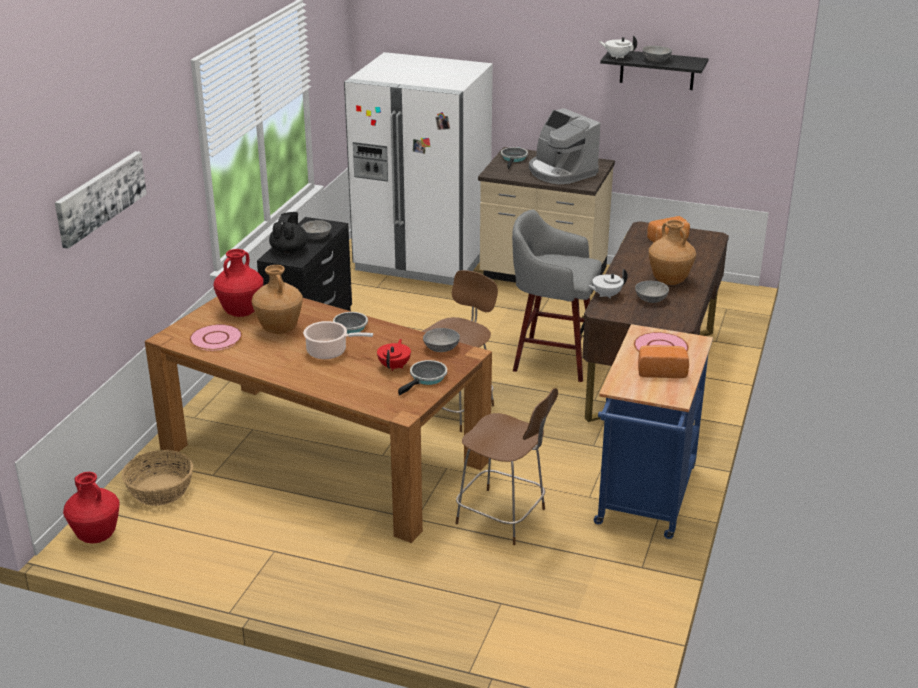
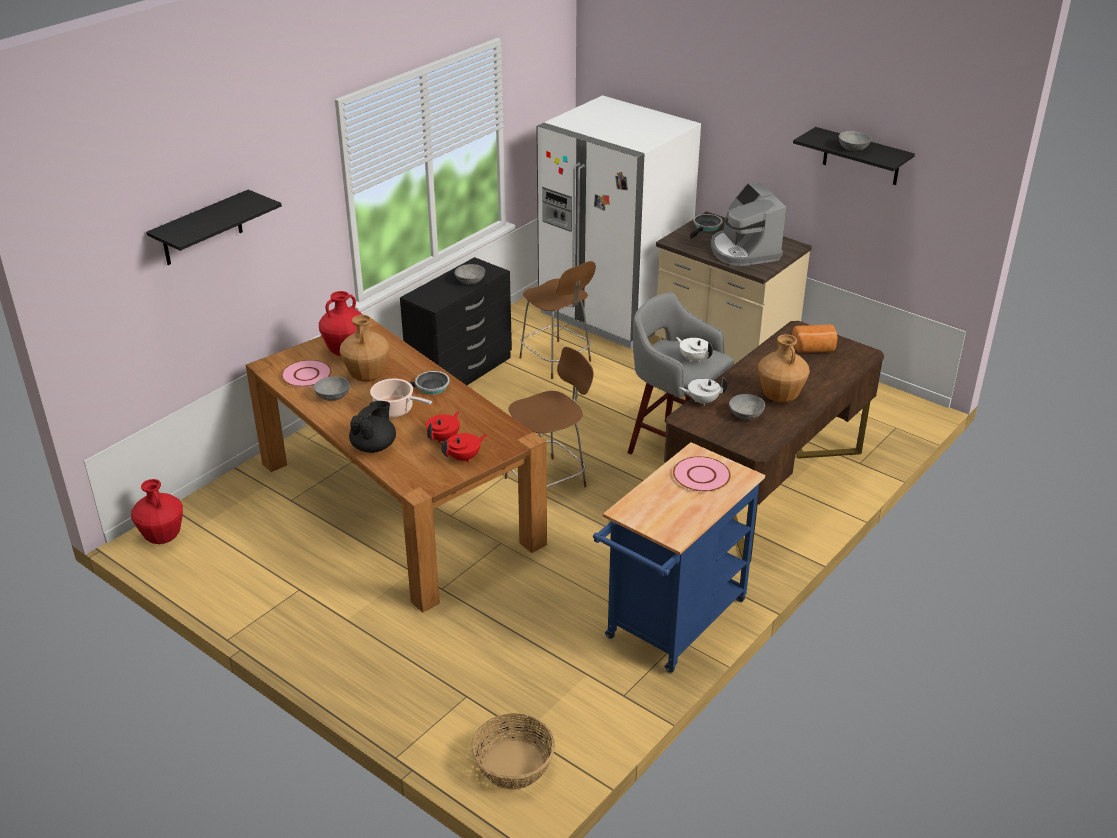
camera: 20 degrees right, 5 degrees up
(100, 197) = (202, 229): picture -> black shelf
(160, 490) = (239, 504): basket -> basket (513, 764)
(289, 250) = (436, 291): black teapot -> black teapot (374, 446)
(426, 378) = (464, 457): frying pan -> red teapot
(441, 348) = (501, 427): grey bowl -> grey bowl (333, 396)
(503, 517) = (523, 608): brown chair -> brown chair (557, 360)
(617, 57) = (814, 138): white teapot -> white teapot (693, 358)
(661, 371) = (682, 502): bread -> none

